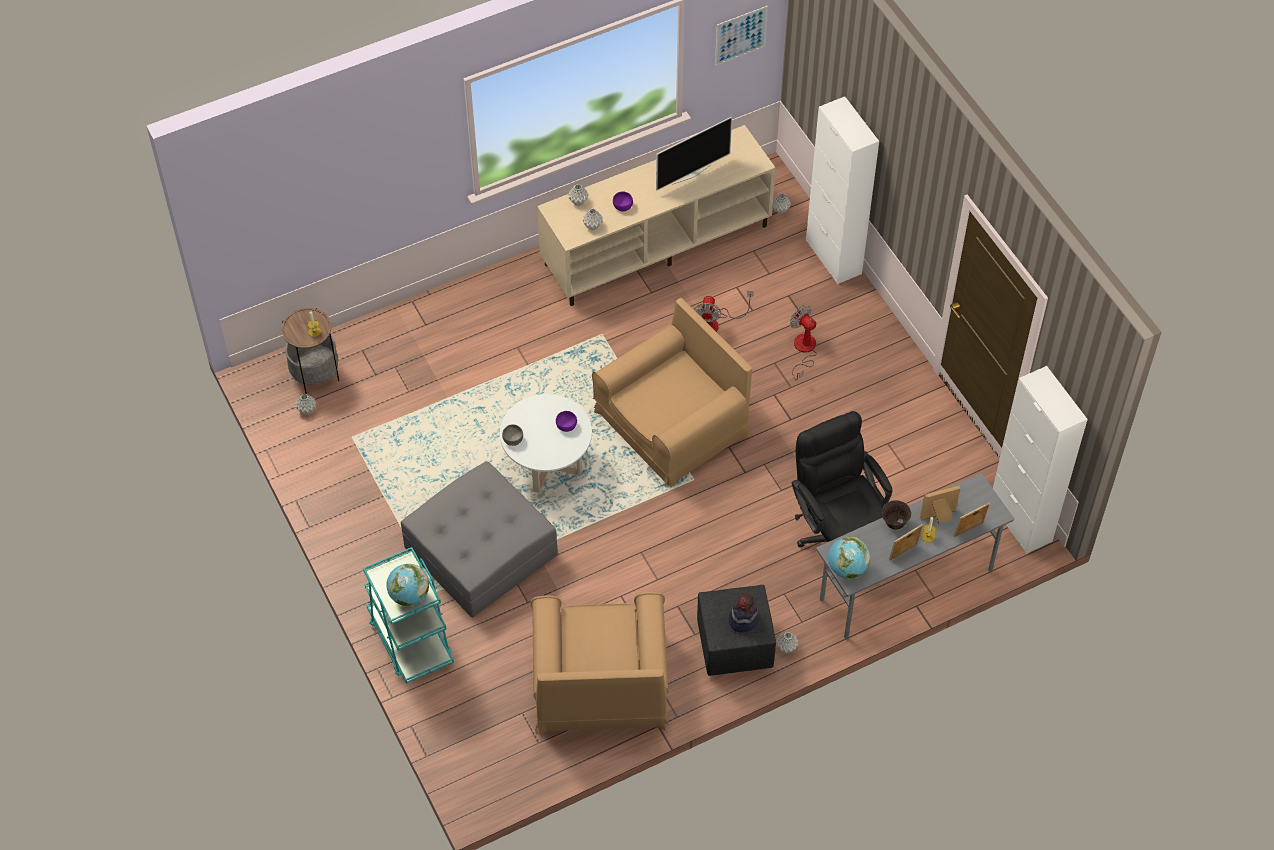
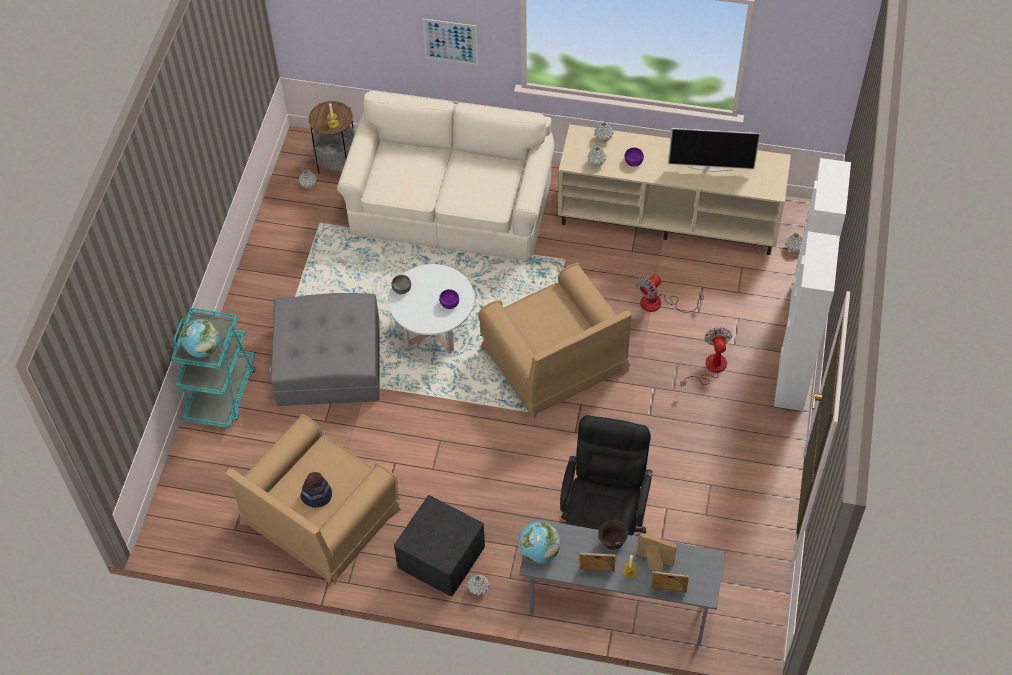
camera: 40 degrees right, 0 degrees up
(458, 349) = (451, 206): none -> beige sofa
(672, 422) = (555, 358): brown armchair -> brown armchair turned 60 degrees clockwise
(741, 35) = (810, 68): picture -> picture (450, 41)
(743, 619) = (441, 539): hat -> hat (316, 495)
(1020, 521) = (763, 622): white cabinet -> white cabinet (791, 382)

